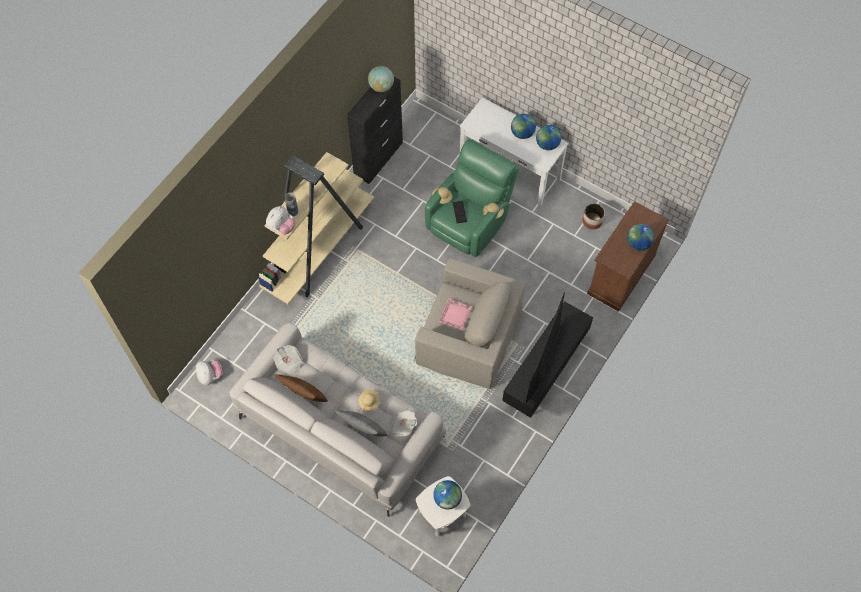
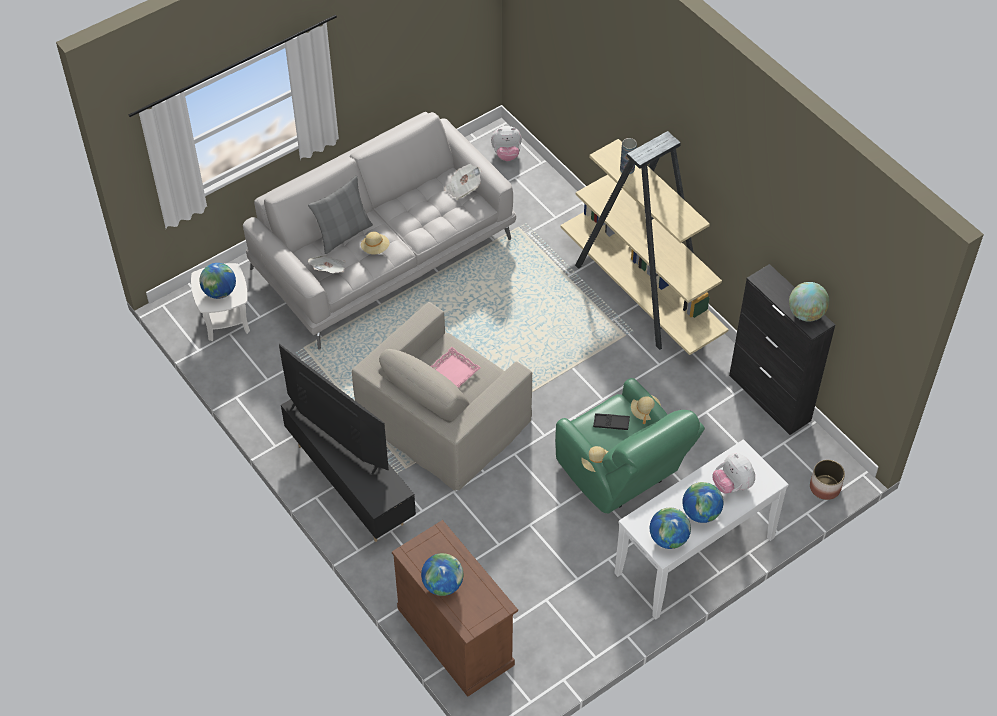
camera: 110 degrees right, 10 degrees down
(281, 227) = (607, 153): plush toy -> plush toy (732, 485)
(304, 395) = (415, 192): brown pillow -> none
(592, 221) = (561, 633): planter -> planter (824, 487)

